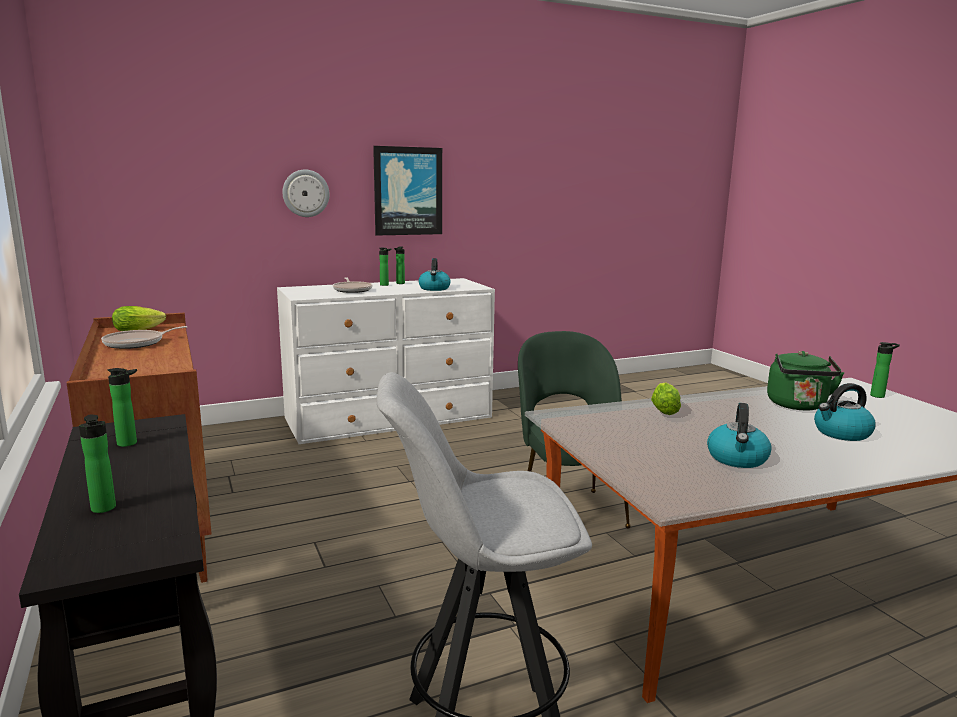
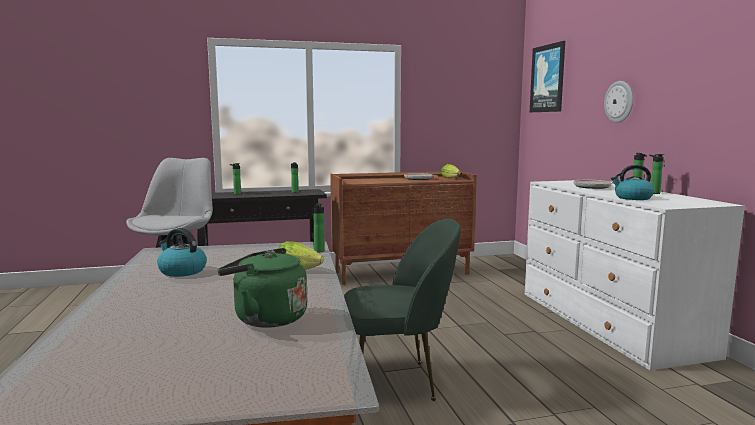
camera: 100 degrees right, 5 degrees down
(408, 191) = (699, 94): picture -> picture (548, 78)
(841, 433) = (176, 315): kettle -> none
(879, 396) = (261, 386): bottle -> bottle (318, 251)

